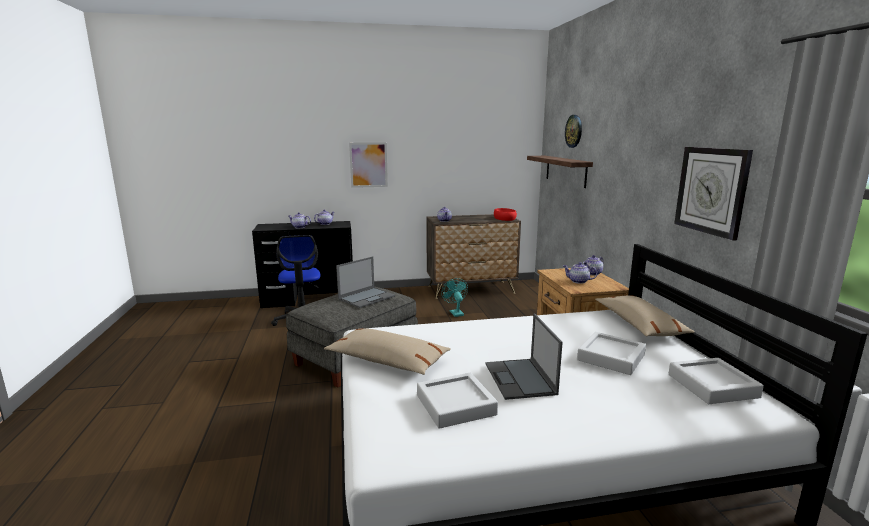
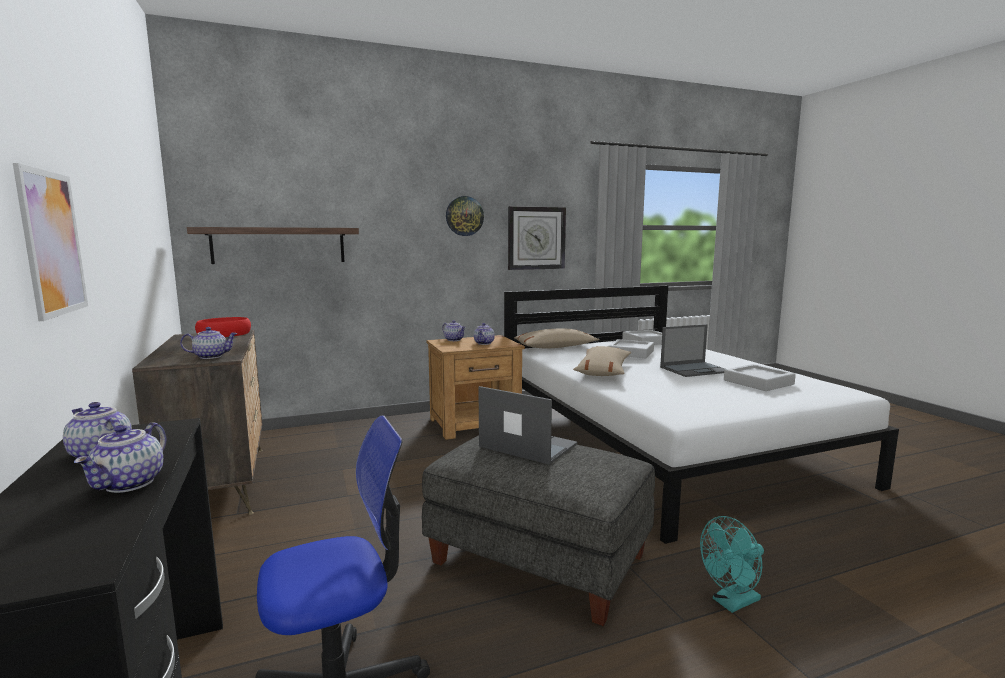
camera: 100 degrees left, 5 degrees down
(387, 361) = (726, 404): beige pillow -> beige pillow (603, 371)
(455, 312) = (339, 490): turquoise fan -> turquoise fan (731, 602)
(574, 131) = (292, 189): wall clock -> wall clock (464, 216)

